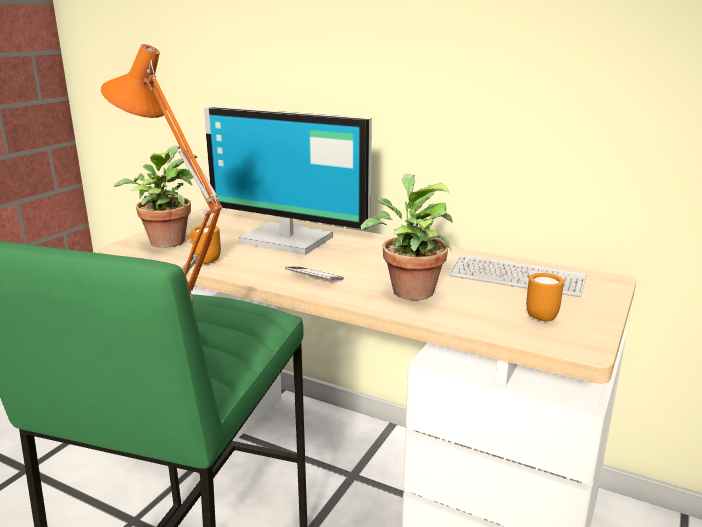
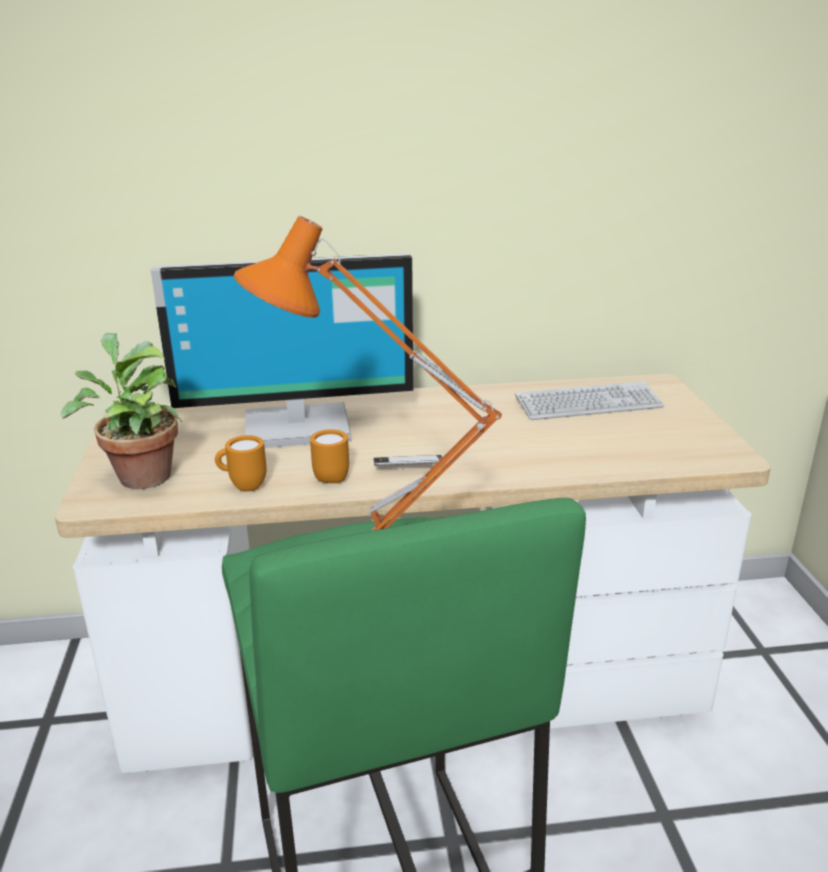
camera: 35 degrees left, 5 degrees up
(410, 289) = (520, 447): potted plant -> none
(544, 316) = (665, 436): orange mug -> orange mug (333, 476)

